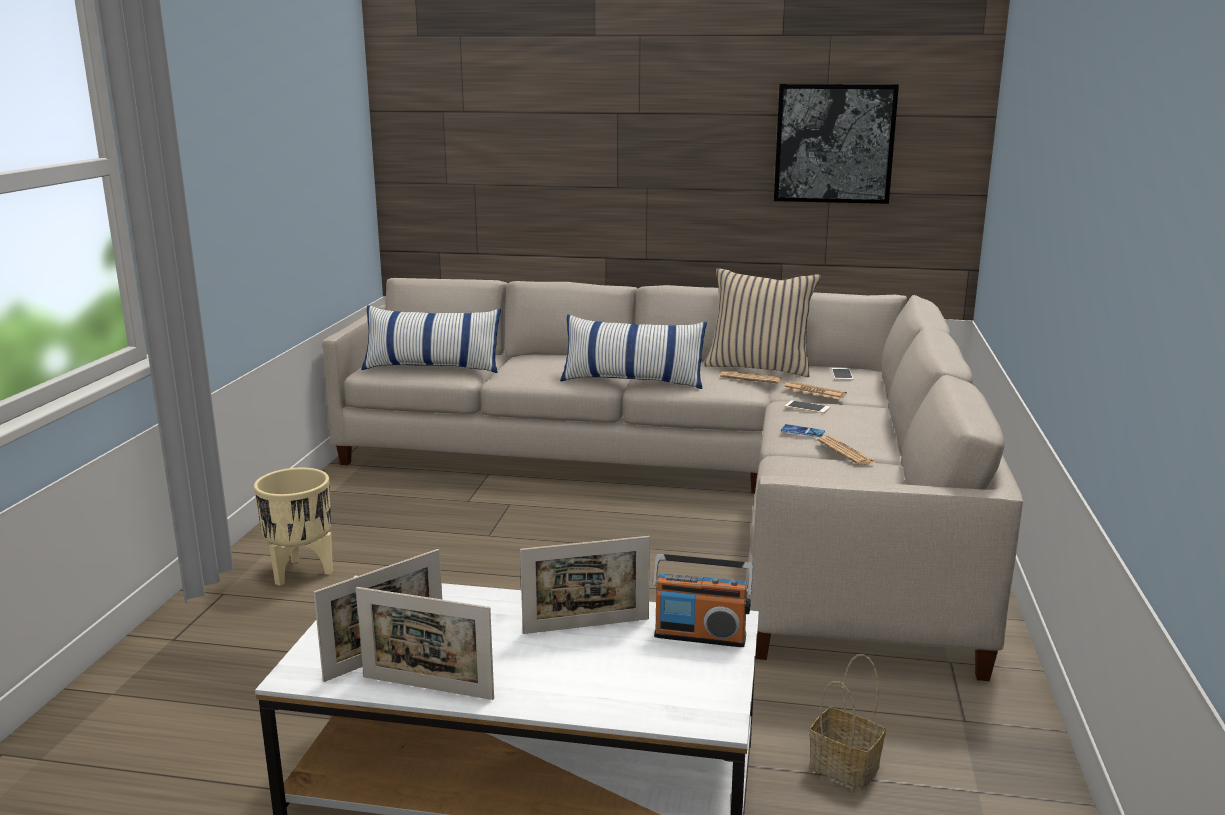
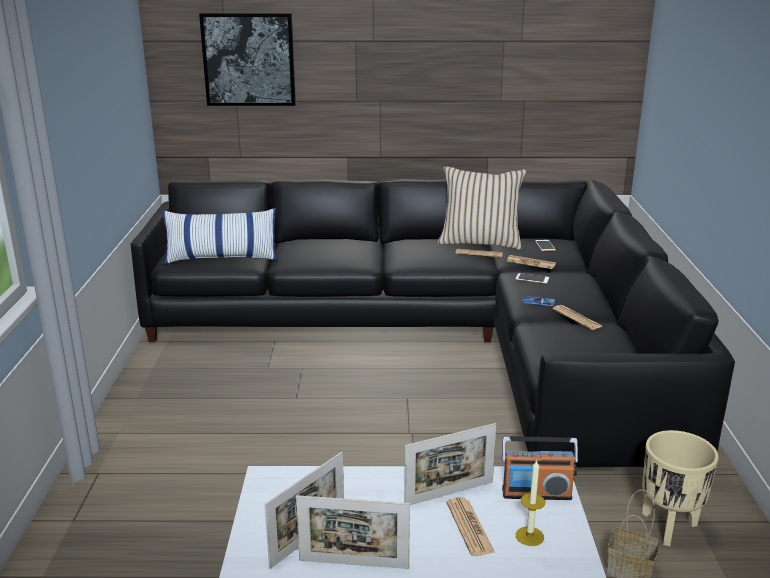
camera: 10 degrees left, 5 degrees up
(301, 572) = (156, 446): beige planter -> beige planter (668, 526)
(594, 664) = (469, 527): none -> newspaper
(632, 380) = (388, 261): pillow -> none
(667, 681) = (529, 536): none -> candle
(696, 487) = (441, 340): beige sofa -> black sofa
(834, 143) = (528, 63): picture -> picture (249, 59)

